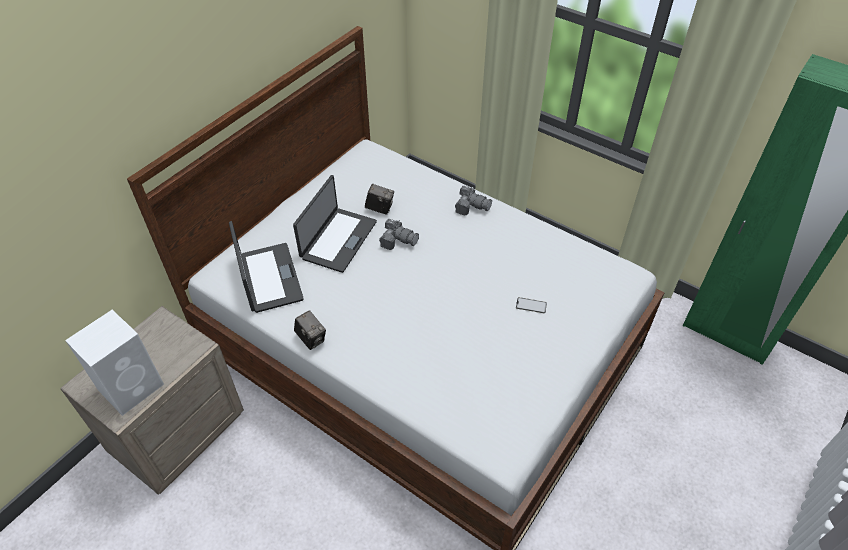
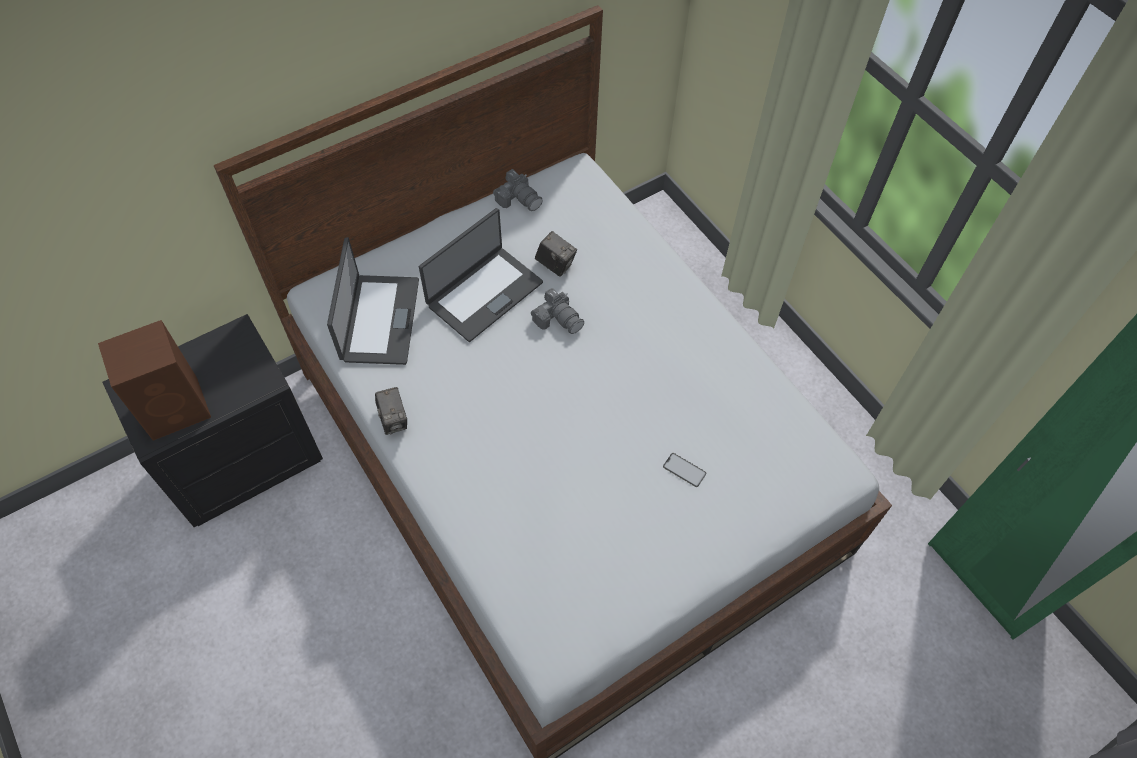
camera: 20 degrees right, 10 degrees up
(132, 386) = (177, 407): white speaker -> brown speaker
(177, 432) = (242, 458): beige nightstand -> black nightstand
(471, 206) = (676, 299): camera -> camera (519, 199)

